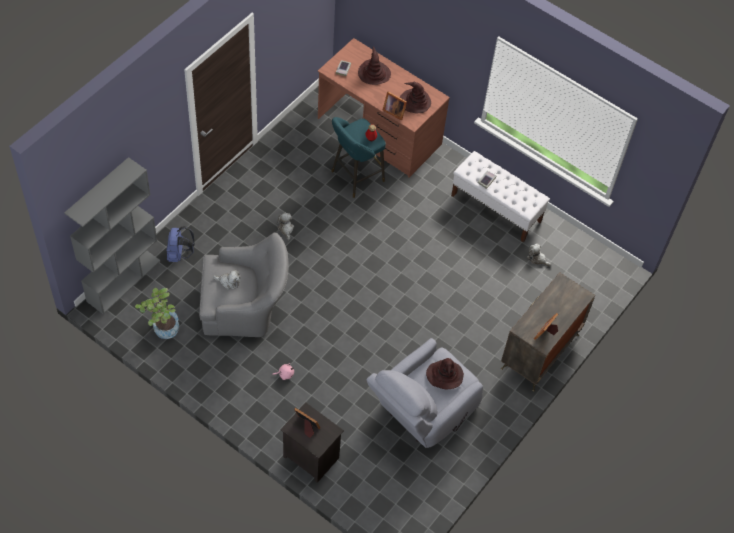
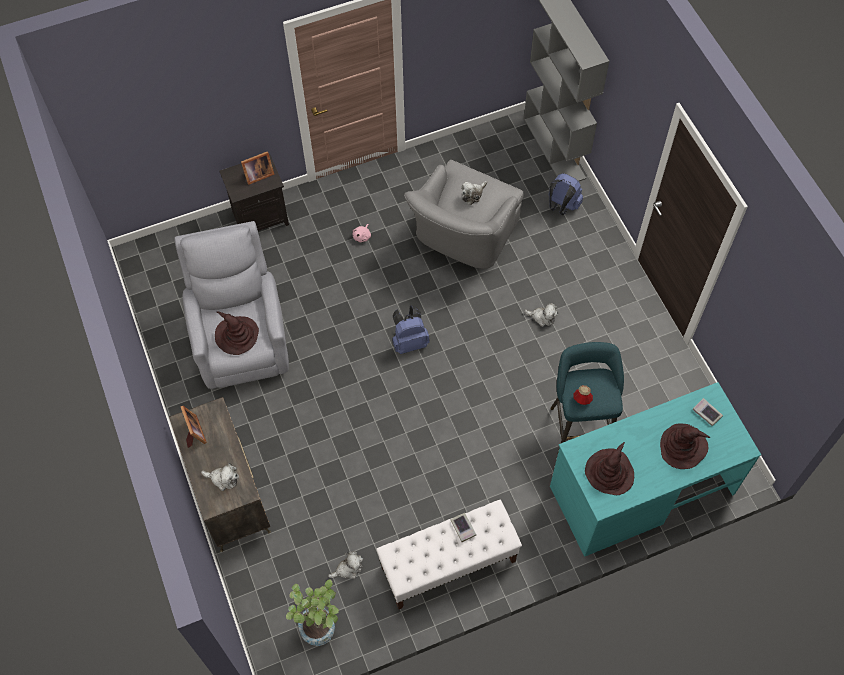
camera: 125 degrees right, 5 degrees up
(162, 329) = (477, 158): potted plant -> potted plant (319, 624)
(356, 300) = (409, 341): none -> blue backpack
(379, 131) = (641, 489): brown desk -> turquoise desk
(394, 111) = (605, 437): picture frame -> none
(562, 299) = (223, 479): none -> plush toy

